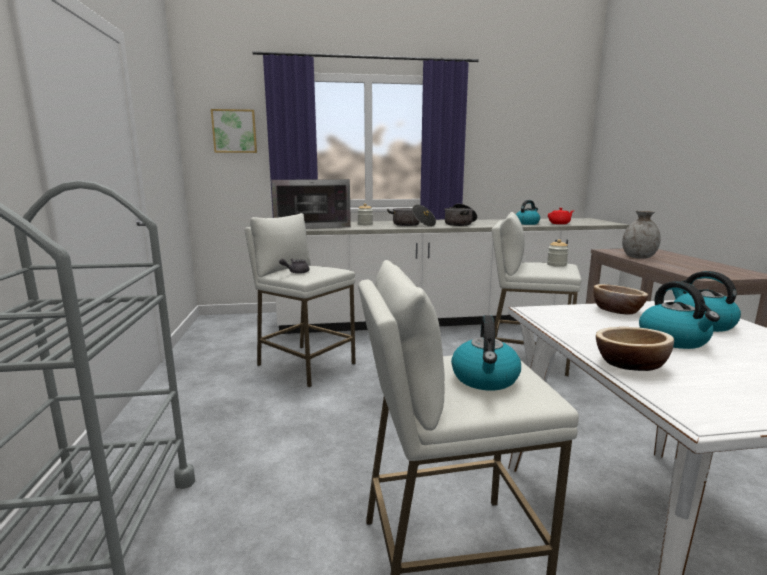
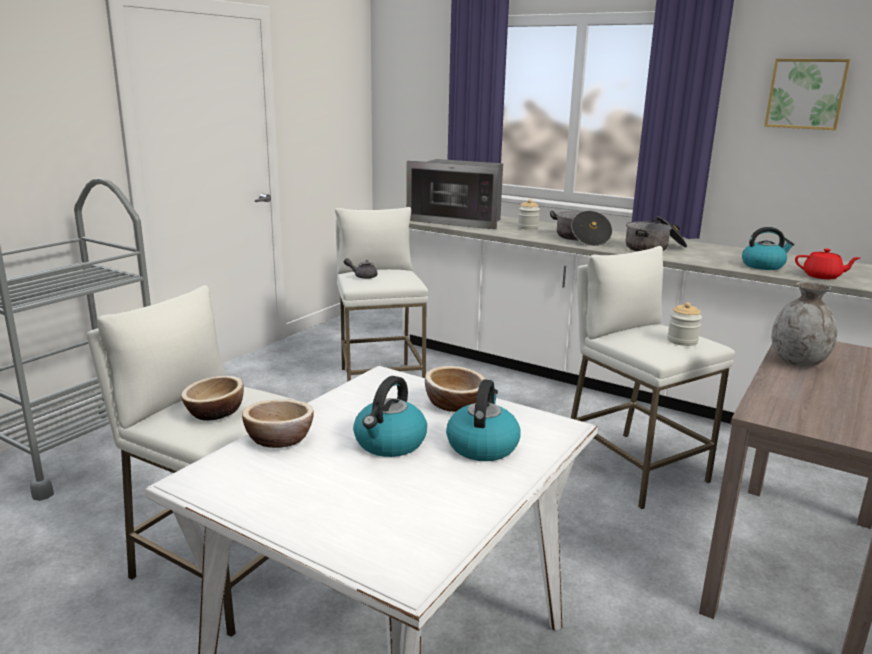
camera: 40 degrees right, 5 degrees up
(234, 131) = (422, 91): picture -> picture (806, 94)
(485, 379) = (215, 412): kettle -> bowl

